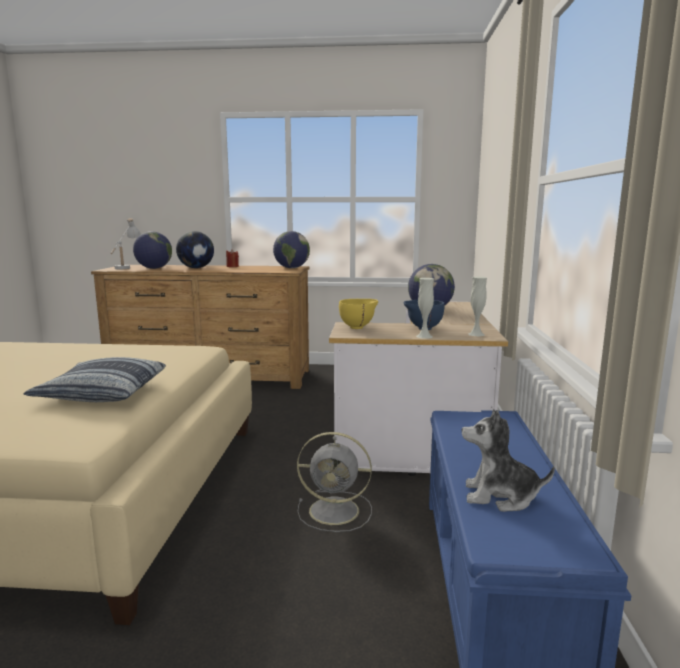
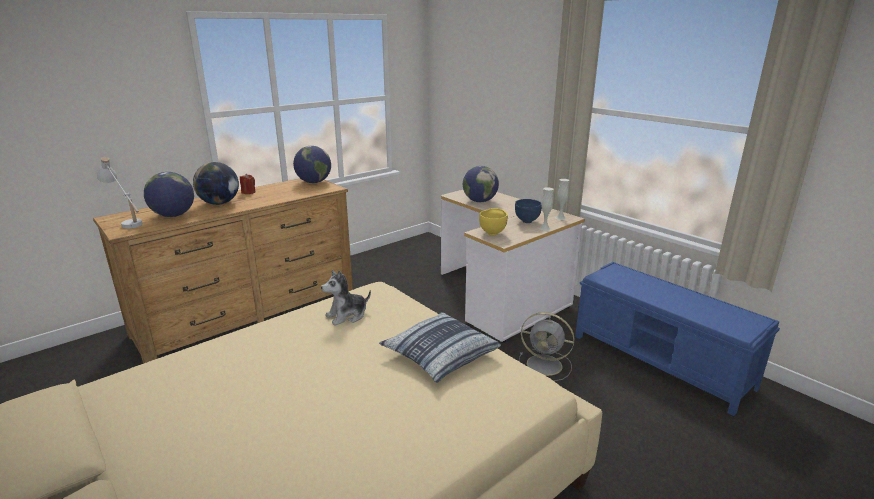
camera: 45 degrees left, 10 degrees up
(336, 511) = (546, 365): grey fan -> grey fan turned 60 degrees clockwise
(500, 496) = (701, 311): plush toy -> plush toy (347, 315)

